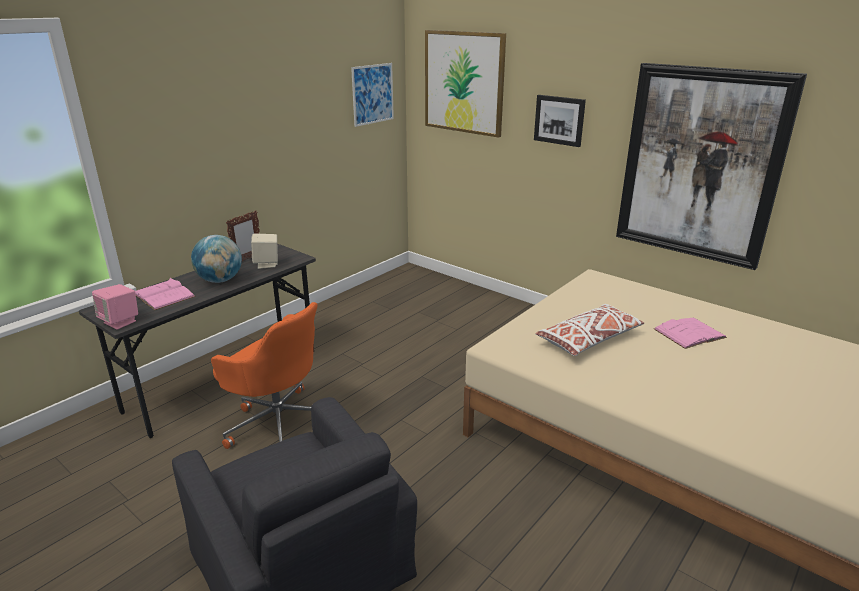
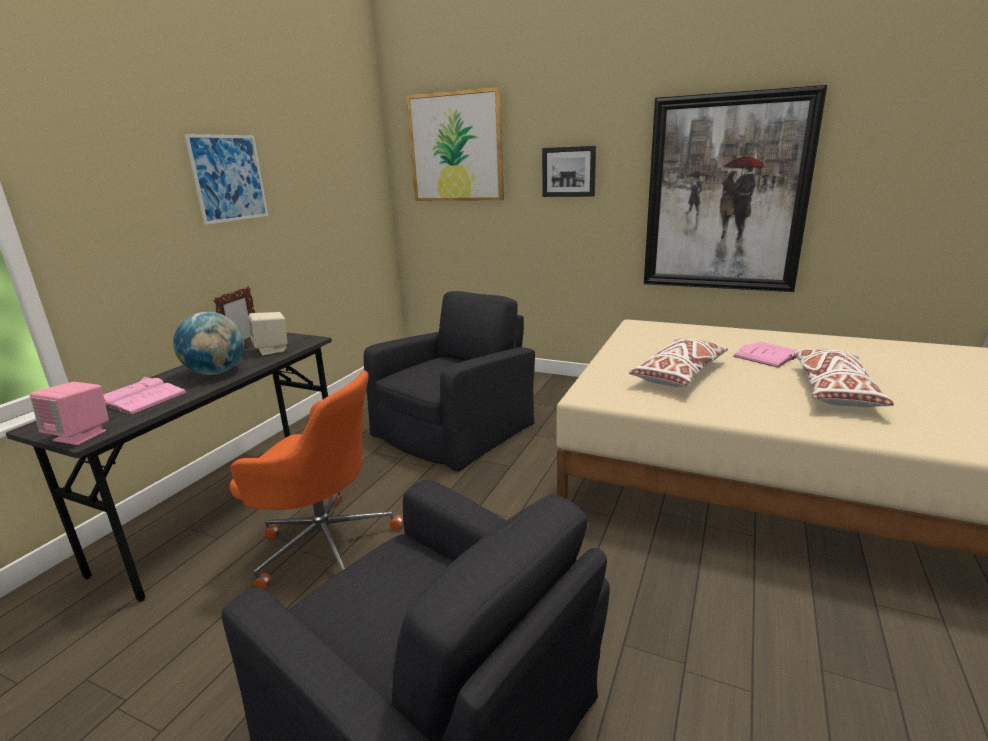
camera: 15 degrees left, 5 degrees down
(372, 94) = (356, 166): picture -> picture (229, 178)
(417, 343) = (455, 428): none -> black armchair
(714, 382) = (834, 390): none -> white pillow

